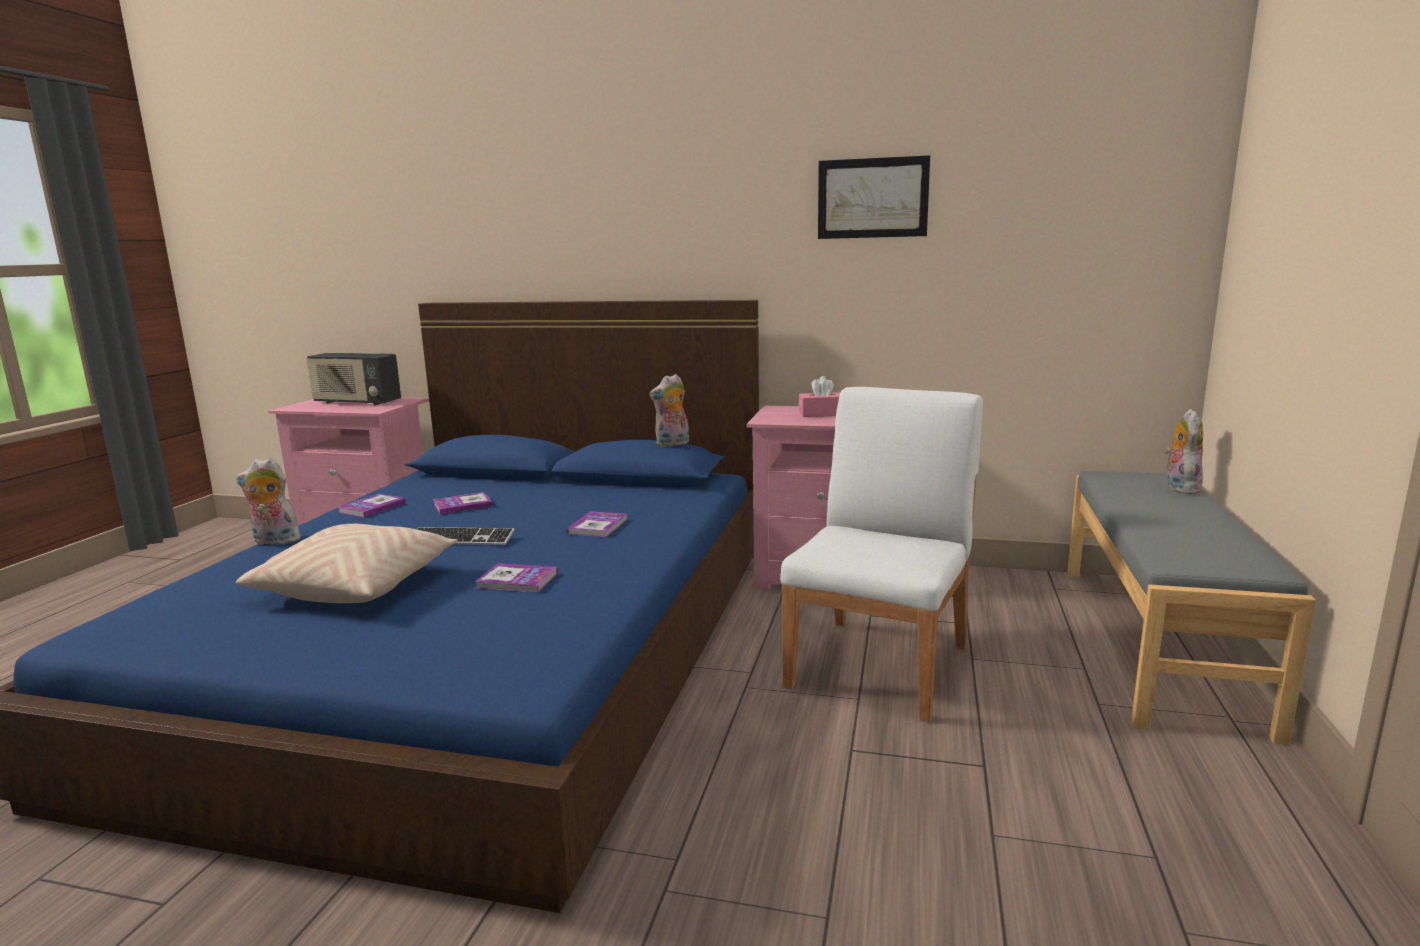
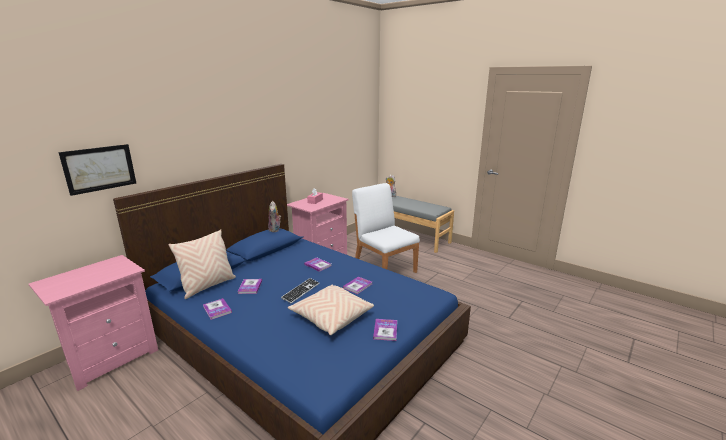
camera: 65 degrees left, 5 degrees up
(274, 541) = (238, 339): plush toy -> none
(301, 649) = (385, 330): none -> book
(356, 402) = (89, 274): radio -> none
(453, 483) = (208, 286): none -> beige pillow
(872, 198) = (308, 120): picture -> picture (99, 168)

